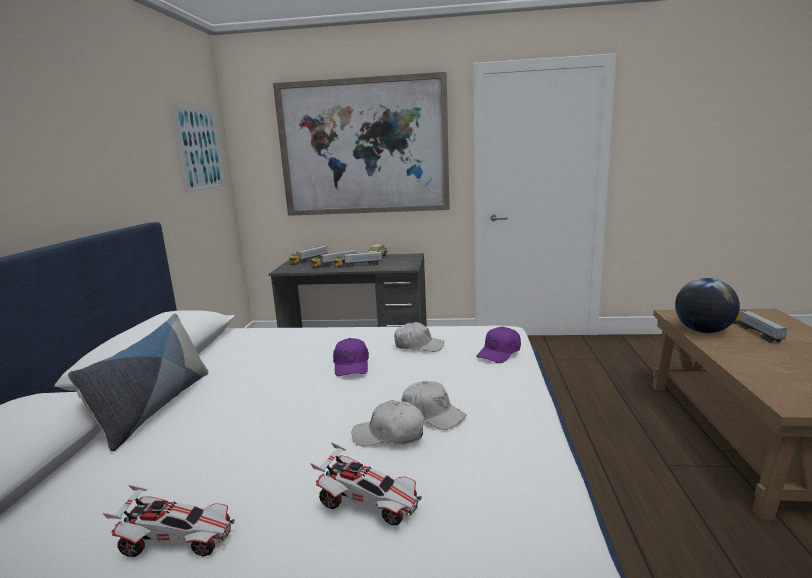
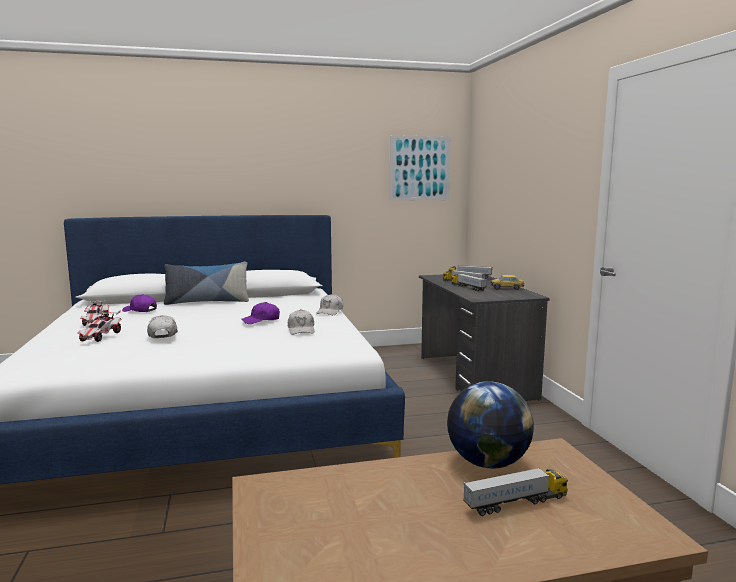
camera: 70 degrees right, 5 degrees down
(364, 147) = (528, 171): picture -> none
(432, 414) = (191, 341): white cap -> white cap (330, 311)
(499, 353) = (294, 349): purple cap -> purple cap (140, 310)

